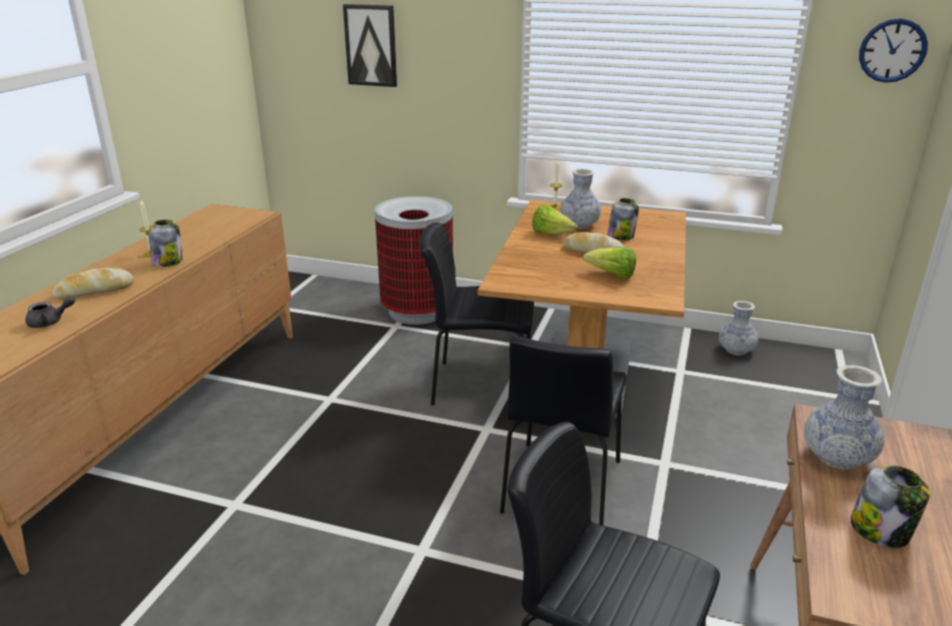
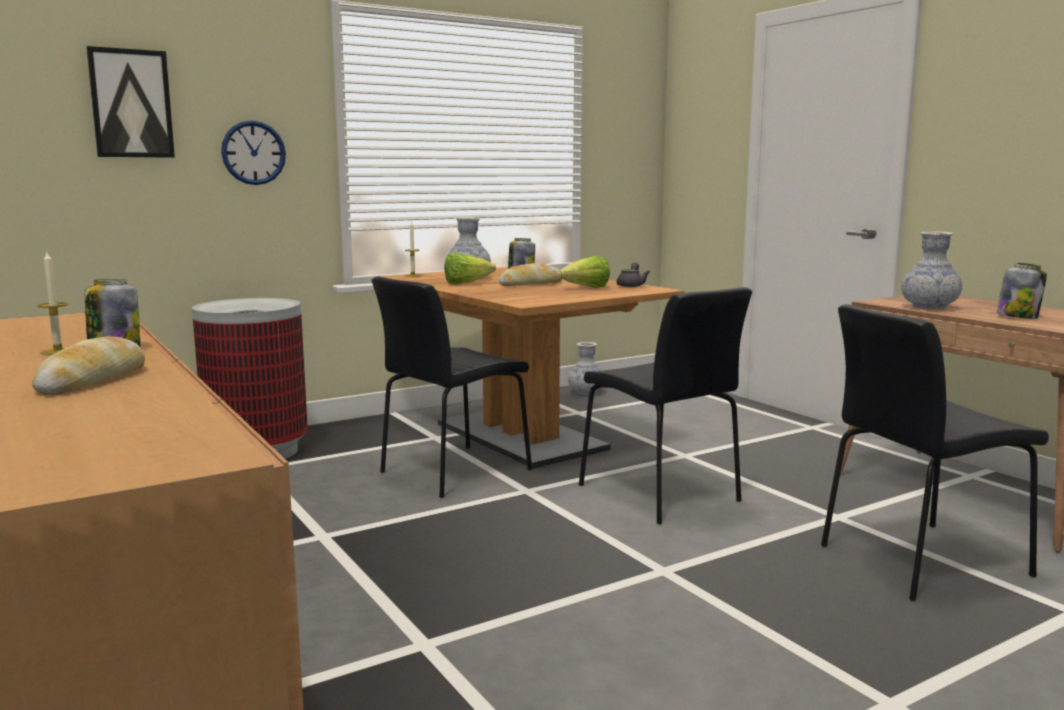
camera: 50 degrees left, 15 degrees down
(50, 322) = (131, 405): grey teapot -> grey teapot (631, 285)
(892, 50) = (635, 107): wall clock -> wall clock (253, 153)

